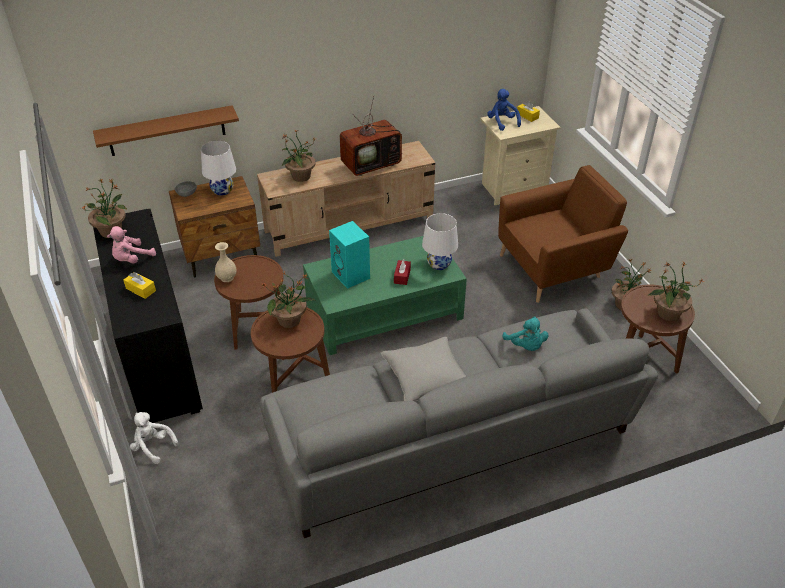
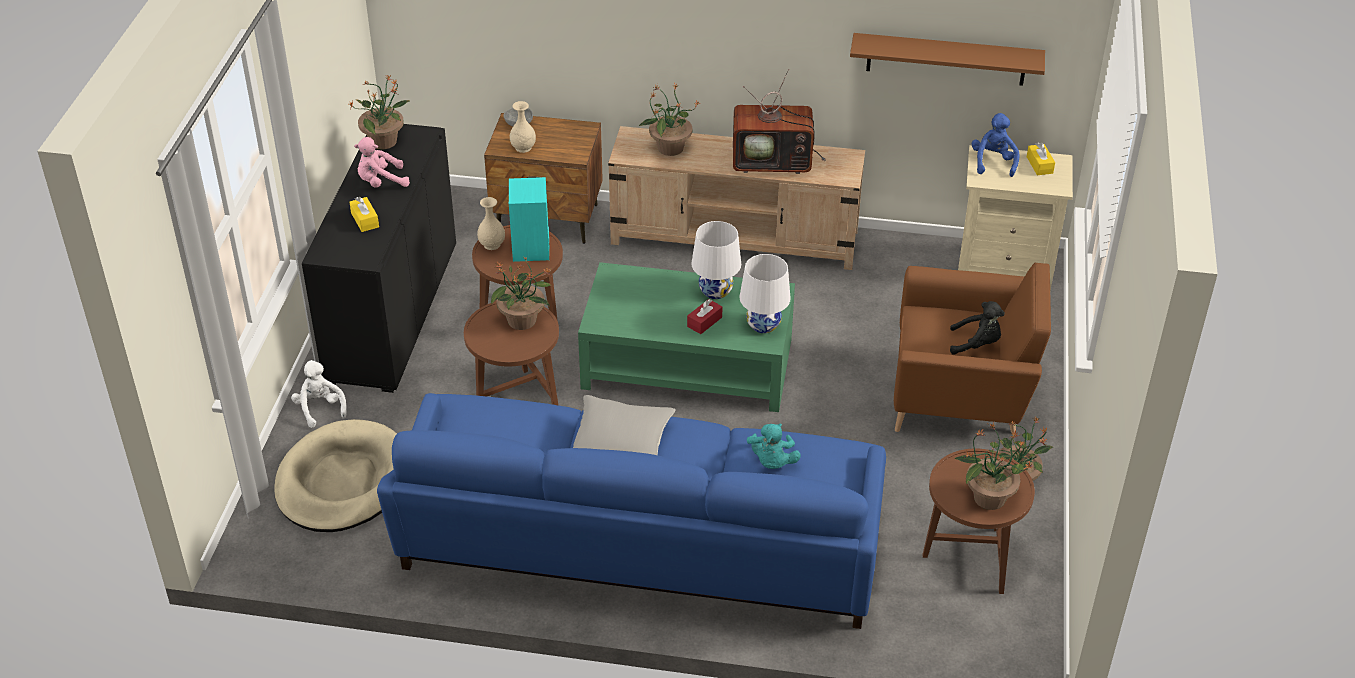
camera: 30 degrees right, 0 degrees up
(167, 131) = (511, 37): brown shelf -> brown shelf (946, 59)
(202, 208) = (523, 148): none -> beige vase
(210, 493) = (342, 481): none -> beige dog bed
(222, 190) = (562, 134): white table lamp -> white table lamp (715, 291)
(352, 275) = (645, 297): turquoise speaker -> turquoise speaker (532, 248)
(449, 439) = (639, 542): grey sofa -> blue sofa
(567, 229) = (976, 344): none -> black plush toy

